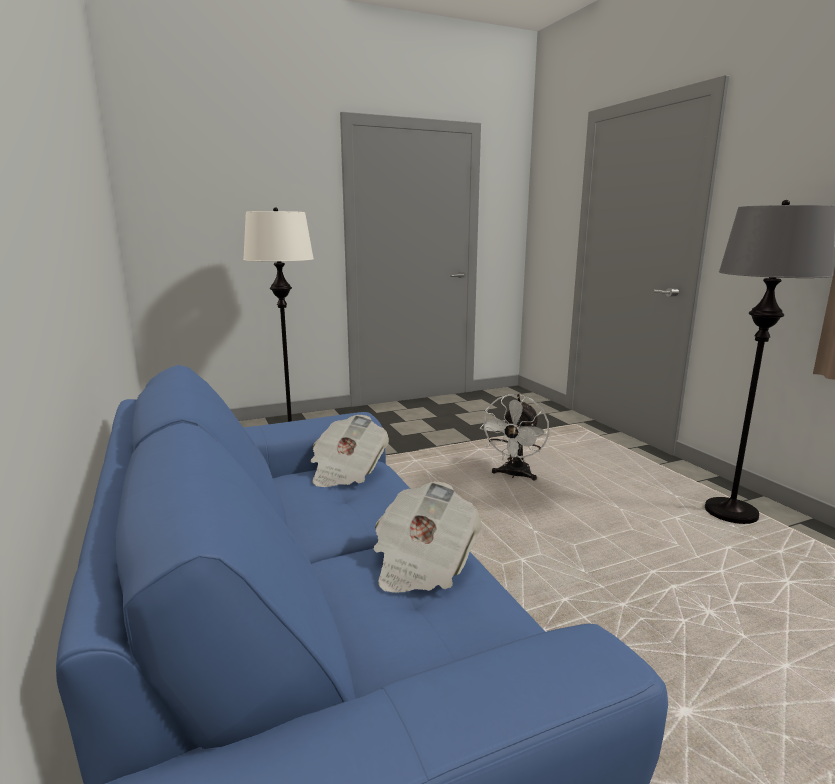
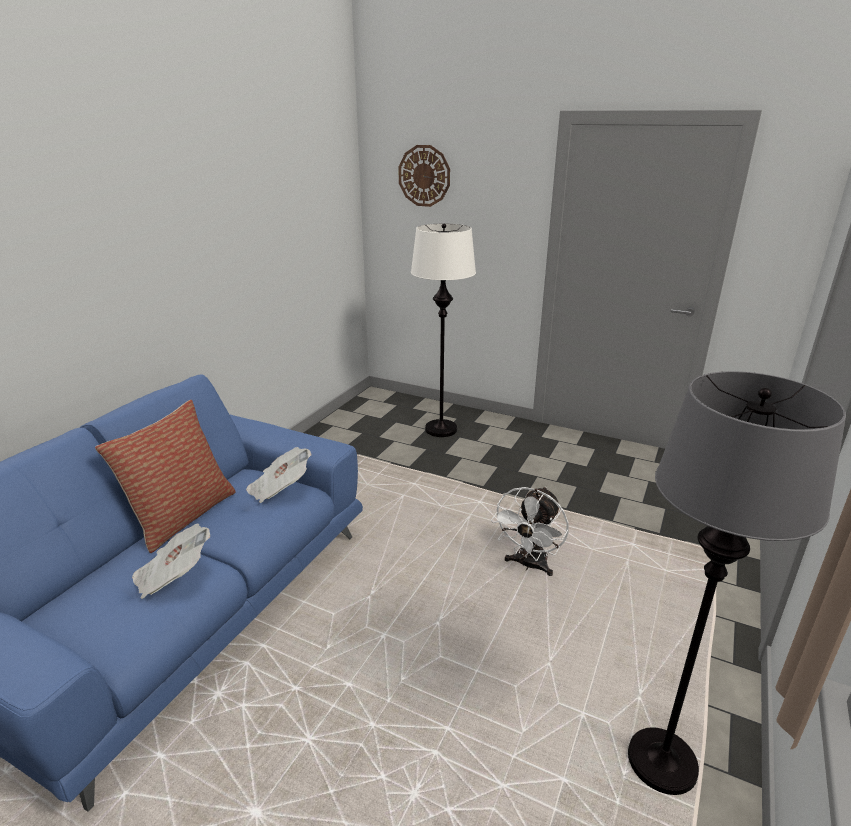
camera: 50 degrees right, 10 degrees up
(203, 170) = (424, 176): none -> wall clock
(300, 532) = (182, 516): none -> pillow
(514, 475) = (529, 565): white fan -> white fan turned 45 degrees counterclockwise

